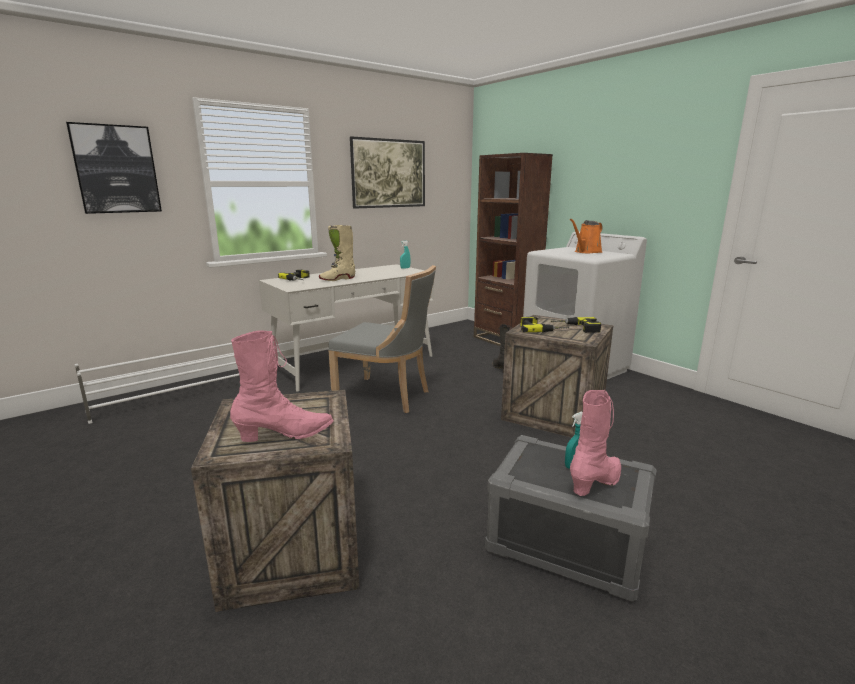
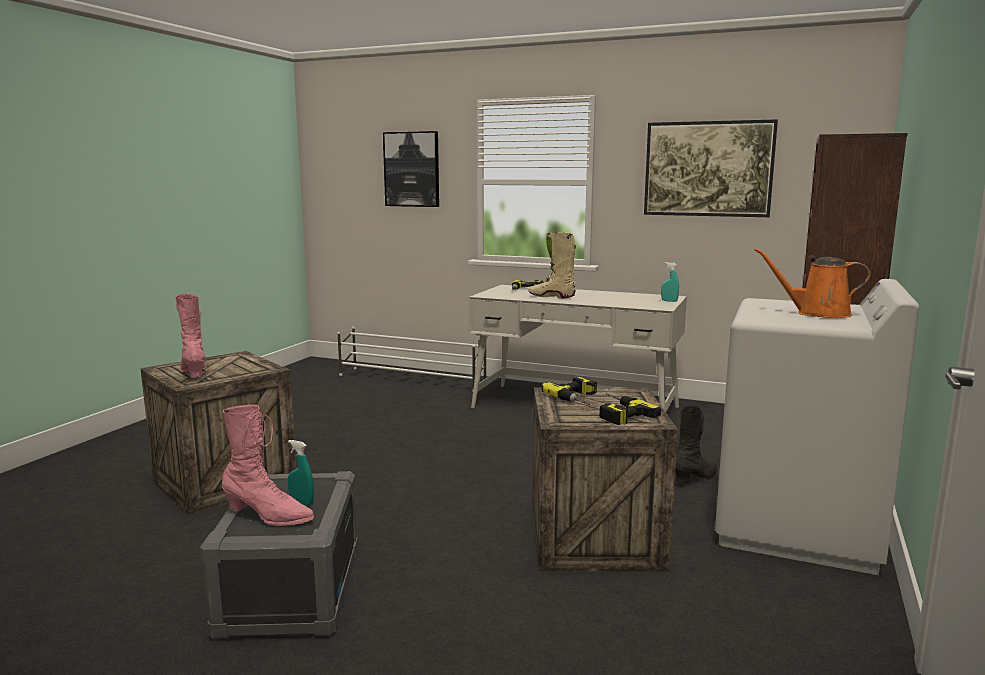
camera: 60 degrees right, 5 degrees down
(286, 435) = (194, 373): pink boot -> pink boot turned 150 degrees counterclockwise
(386, 396) = (511, 442): grey chair -> none

